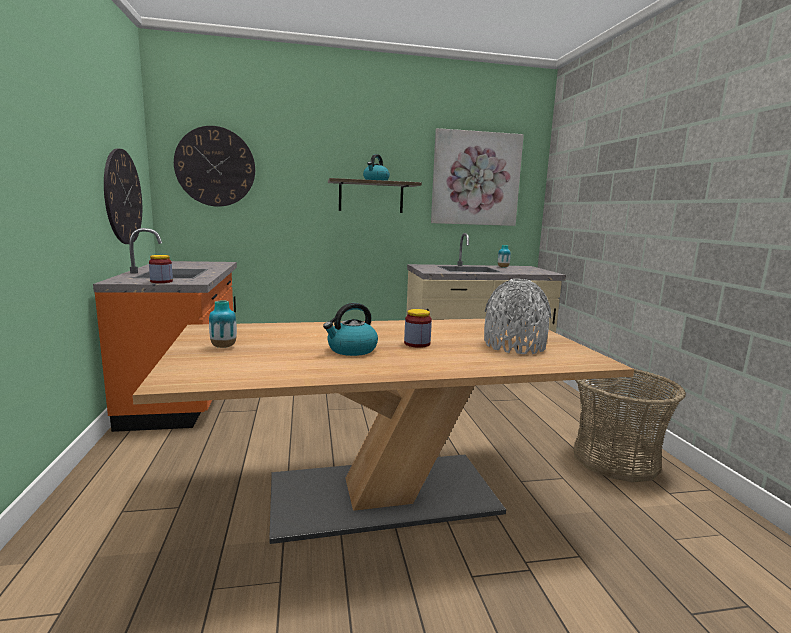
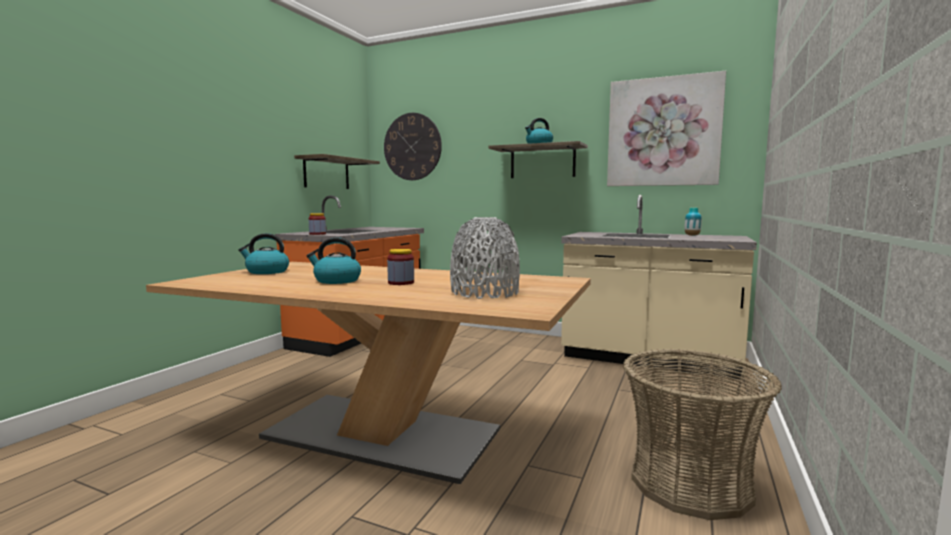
camera: 35 degrees right, 5 degrees down
(123, 197) = (326, 173): wall clock -> shelf
(223, 347) = (266, 272): vase -> kettle

